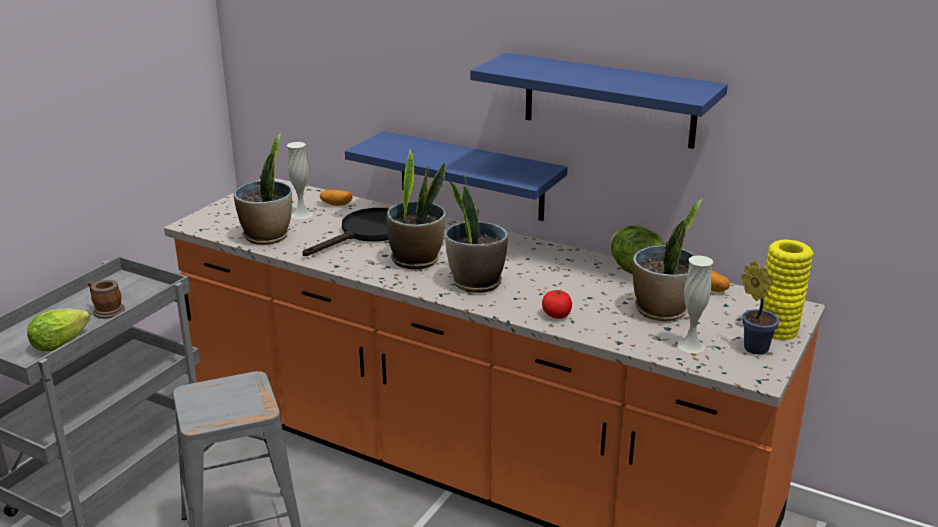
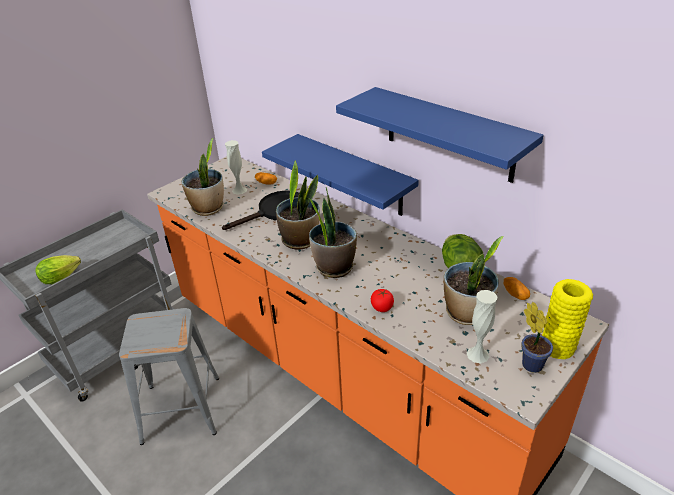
camera: 15 degrees right, 10 degrees up
(106, 311) = (100, 252): mug -> none

